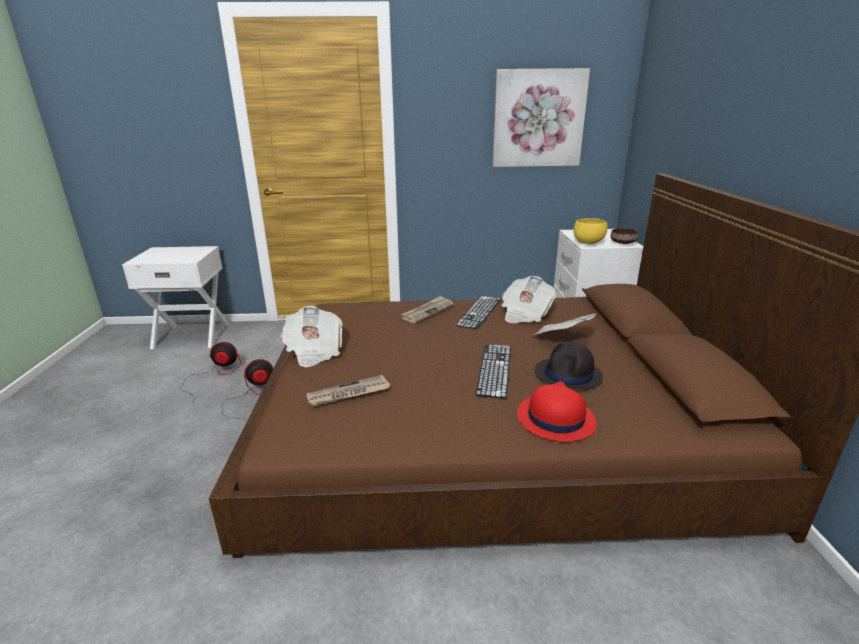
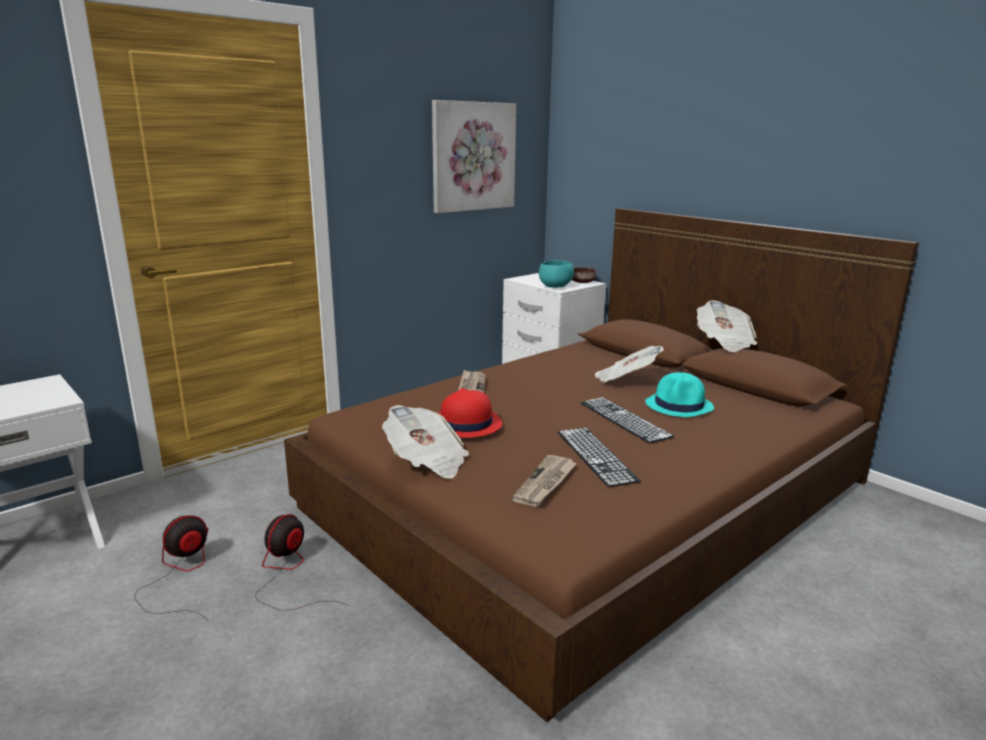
camera: 40 degrees left, 5 degrees down
(479, 312) = (518, 377): keyboard -> keyboard (596, 455)
(525, 314) = (560, 368): newspaper -> newspaper (724, 342)
(555, 419) = (727, 438): red hat -> red hat (465, 424)
(568, 375) = (679, 406): black hat -> turquoise hat
(587, 243) = (555, 287): yellow bowl -> turquoise bowl

